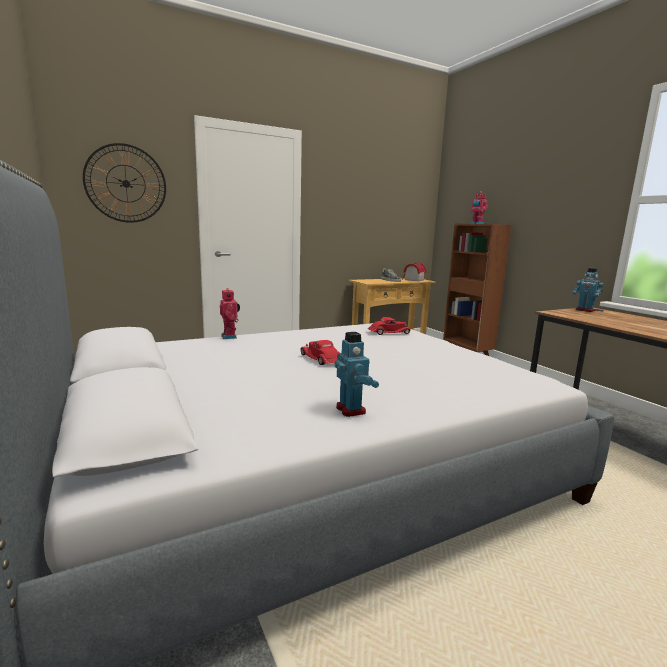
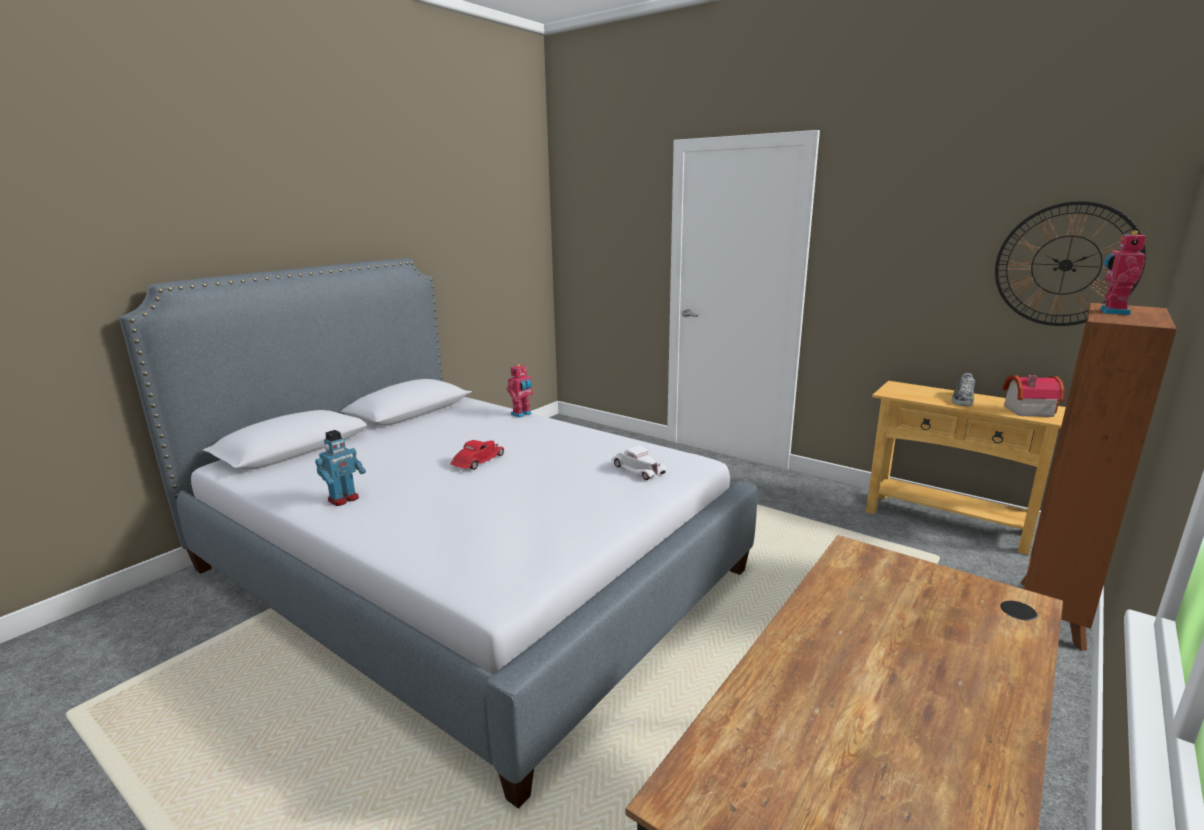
camera: 65 degrees right, 5 degrees up
(126, 183) = (607, 229): wall clock -> wall clock (1065, 265)
(388, 332) = (637, 469): red toy car -> white toy car
(584, 310) = (966, 590): toy robot -> none

